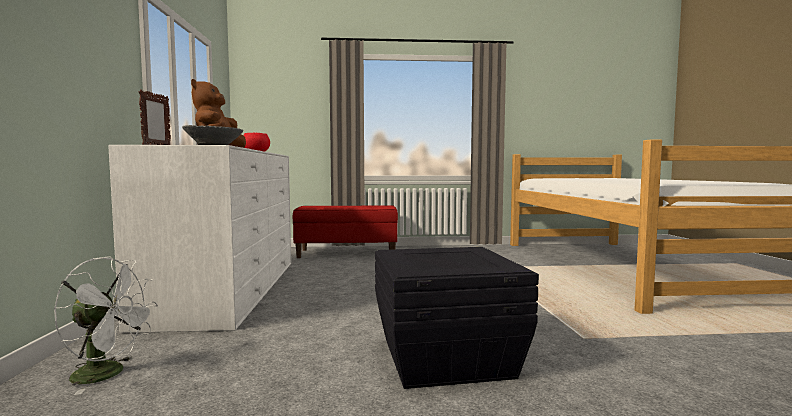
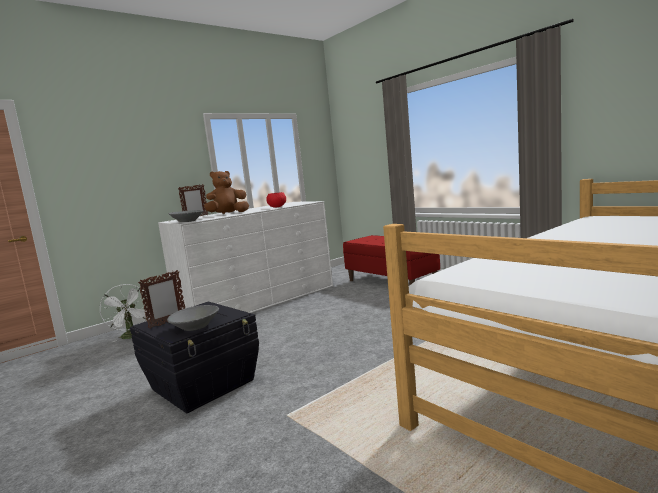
camera: 55 degrees right, 5 degrees up
(435, 265) = (167, 323): none -> picture frame
(487, 260) = (195, 327): none -> grey bowl

